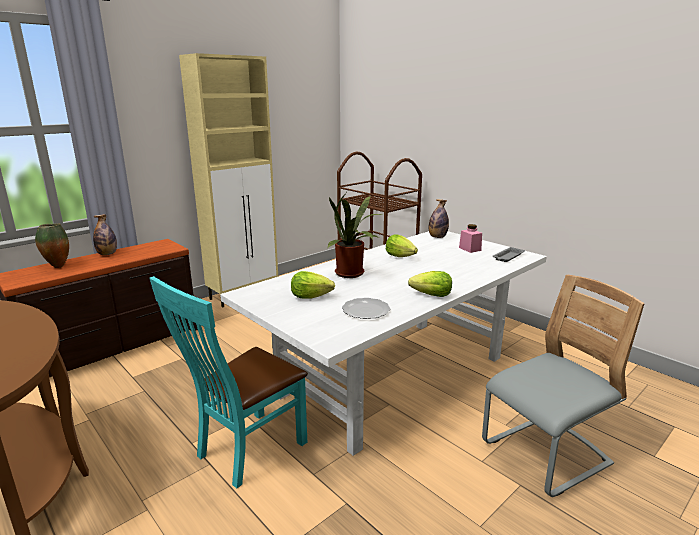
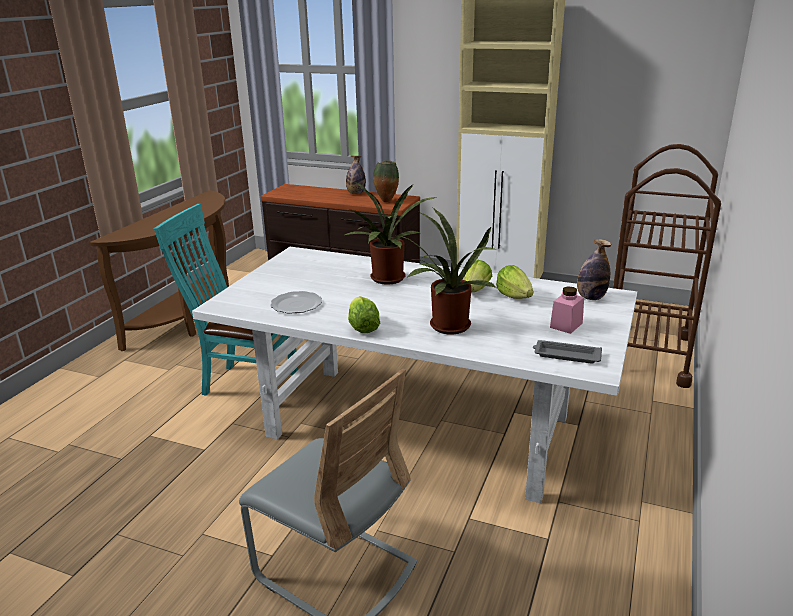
camera: 65 degrees right, 5 degrees up
(57, 267) = (314, 191): vase -> vase (386, 201)
(310, 296) = (310, 276): lettuce -> lettuce (514, 296)
(451, 274) = (446, 328): none -> potted plant

